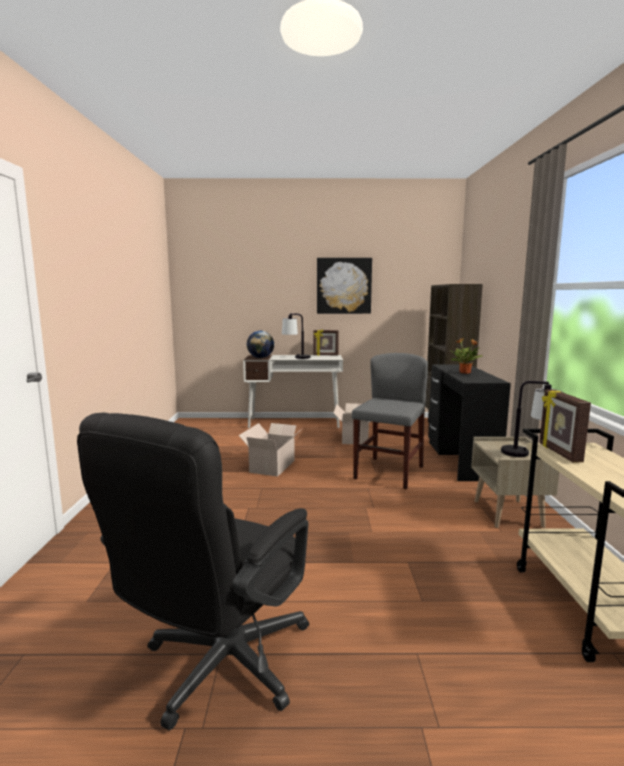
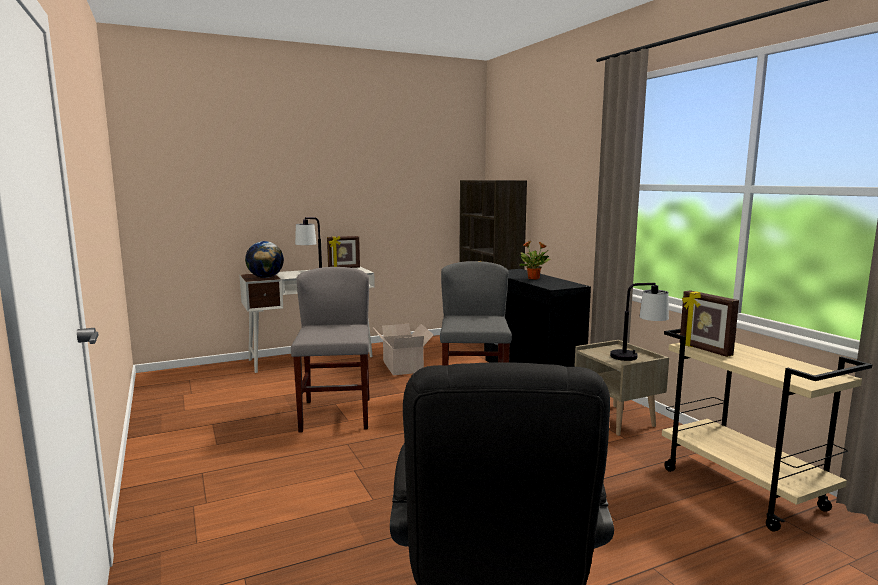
camera: 25 degrees left, 0 degrees up
(273, 465) = (336, 414): cardboard box -> grey chair
(344, 286) = (360, 181): picture -> none

